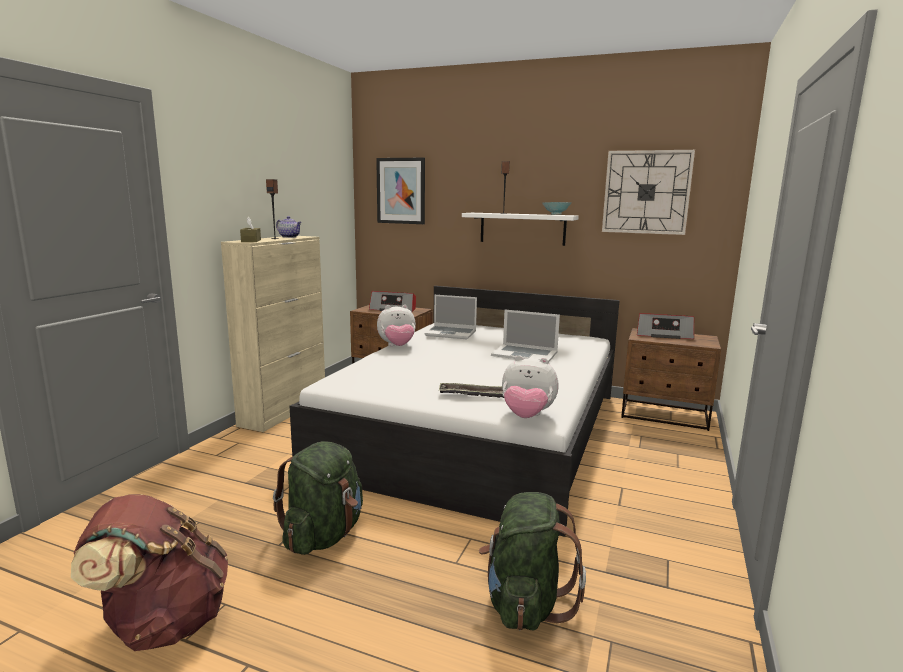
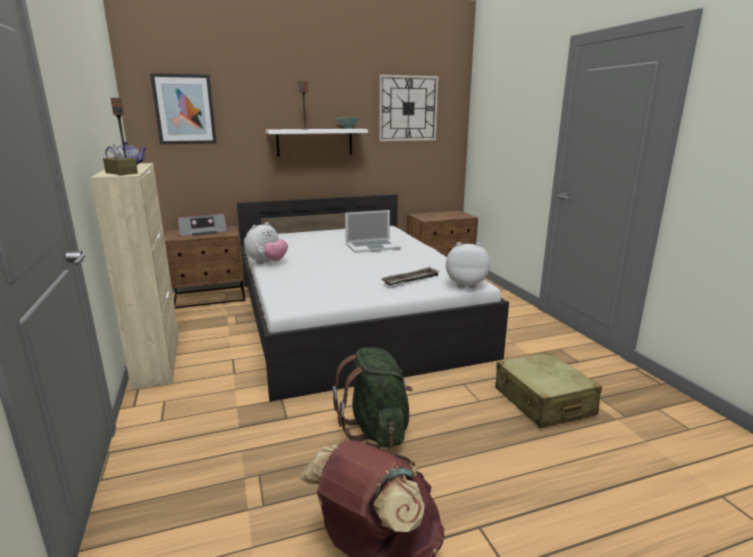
camera: 40 degrees left, 5 degrees up
(451, 333) = (288, 243): laptop -> none
(525, 603) = (543, 402): green backpack -> beige suitcase
(527, 416) = (465, 284): plush toy -> plush toy turned 150 degrees counterclockwise
(663, 335) = (433, 215): radio -> none

